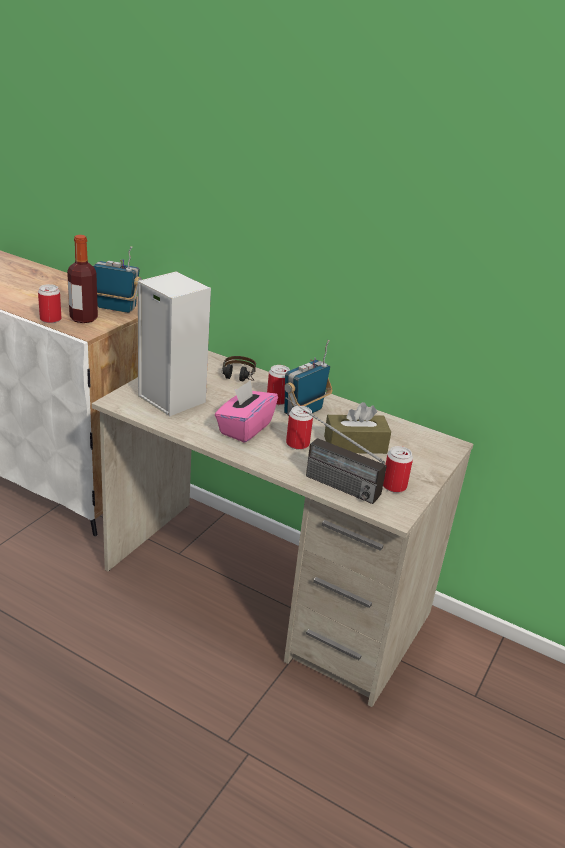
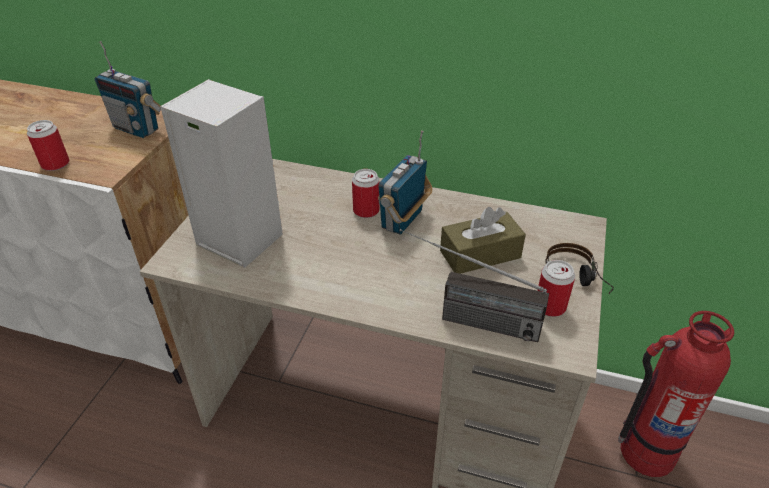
camera: 10 degrees left, 10 degrees up
(83, 318) = (98, 153): bottle -> none
(116, 308) = (137, 129): radio -> radio turned 150 degrees counterclockwise
(238, 379) = (310, 190): headphones -> headphones (576, 282)
(244, 428) = (342, 263): pink tissue box -> none
(297, 444) = (413, 271): can -> none
(492, 681) = (645, 451): none -> fire extinguisher

